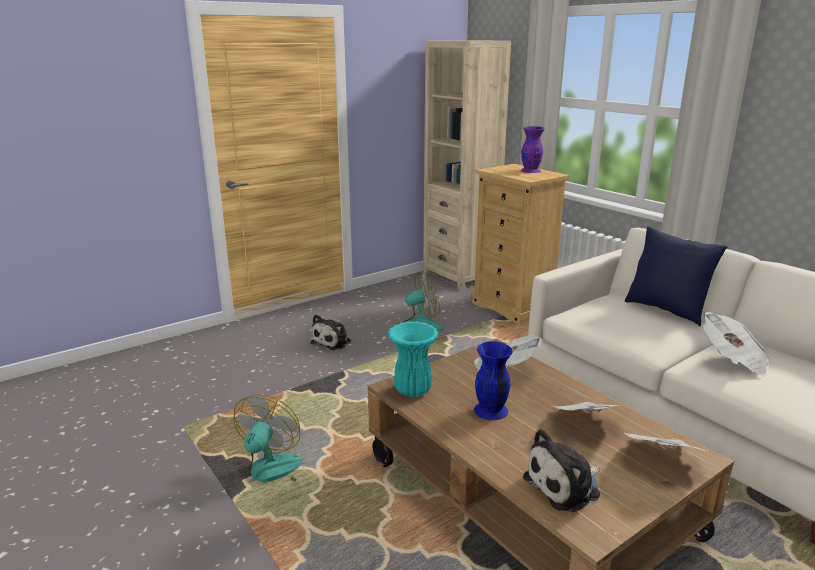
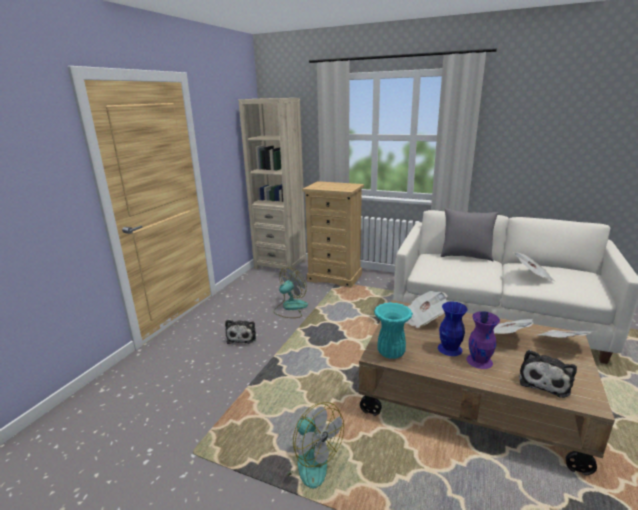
camera: 30 degrees left, 0 degrees up
(269, 477) = (305, 461): fan -> fan turned 150 degrees clockwise
(531, 171) = (337, 184): purple vase -> purple vase (480, 361)
(666, 310) = (465, 256): blue pillow -> grey pillow

